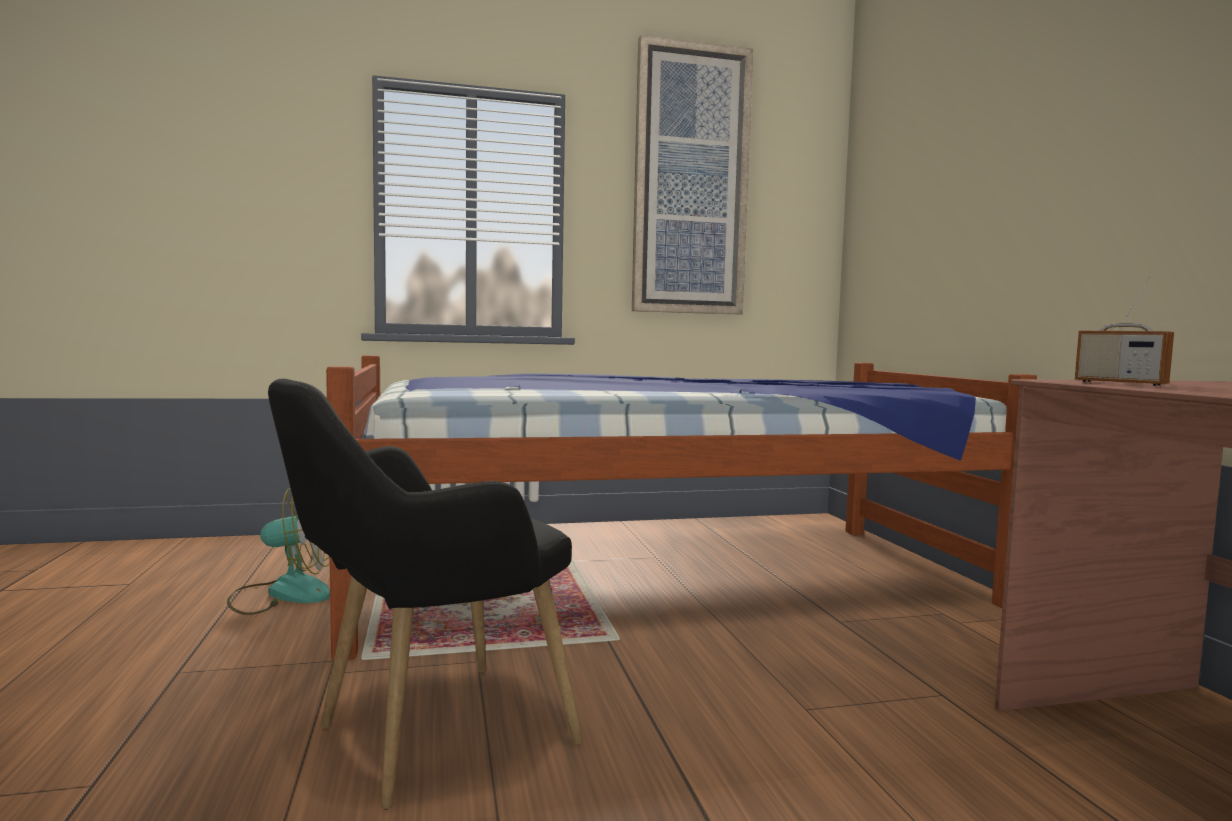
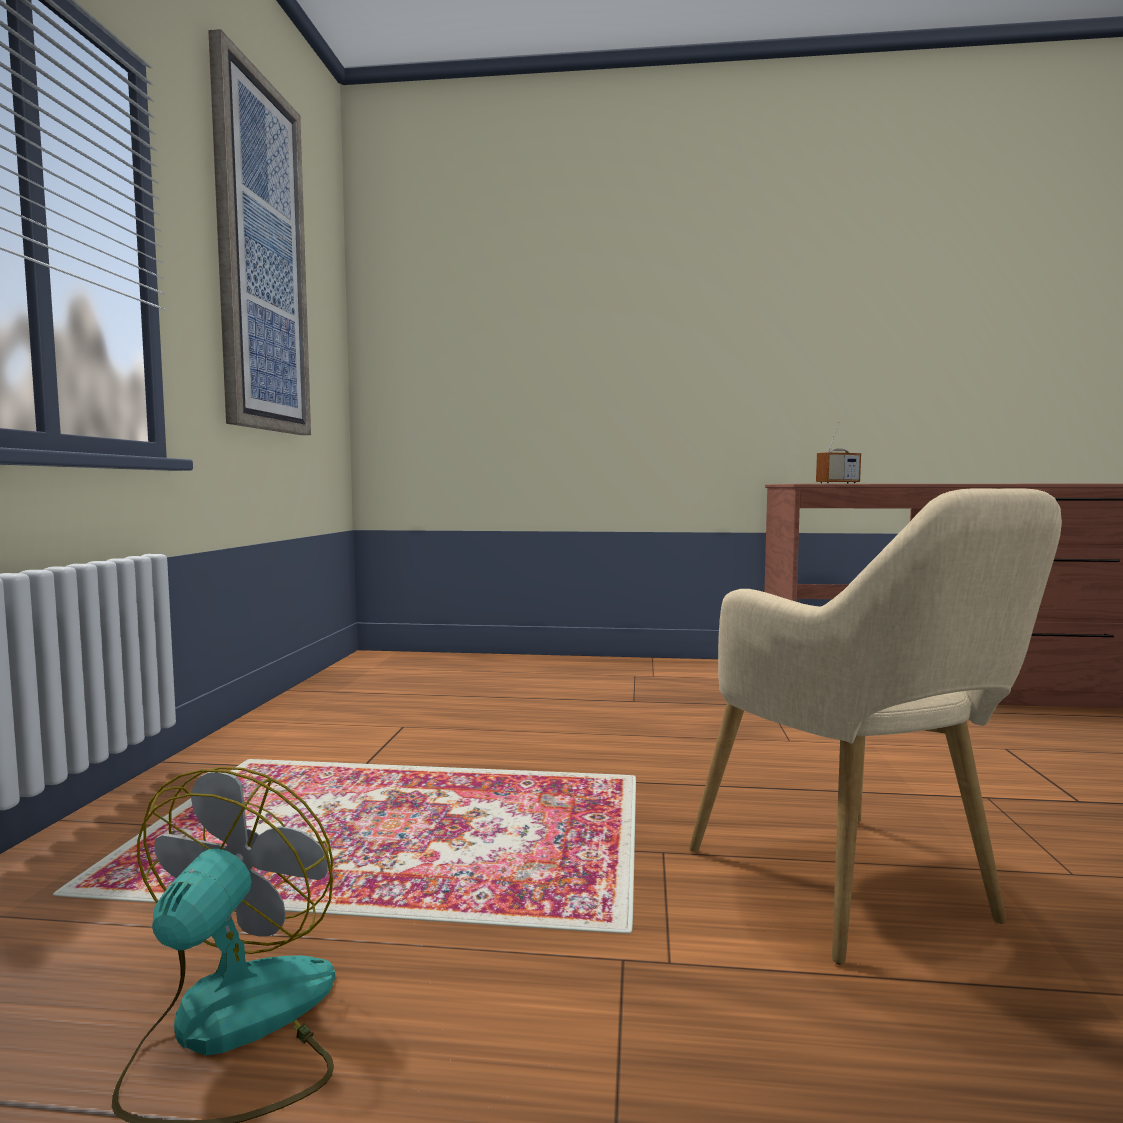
camera: 70 degrees left, 0 degrees up
(428, 737) = (853, 893): black armchair -> beige armchair
(663, 577) = (473, 734): bed -> none

